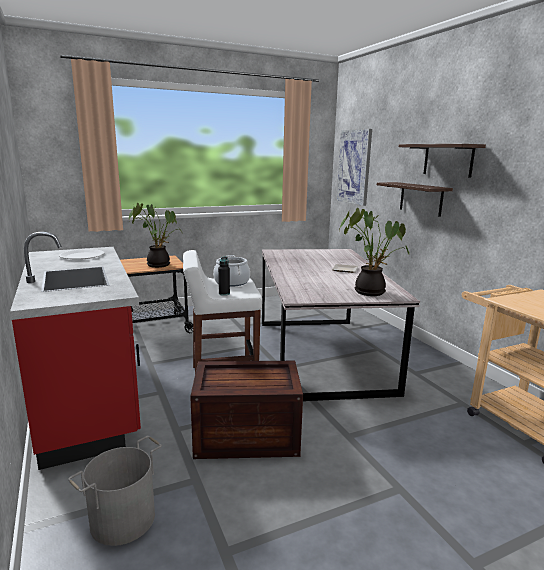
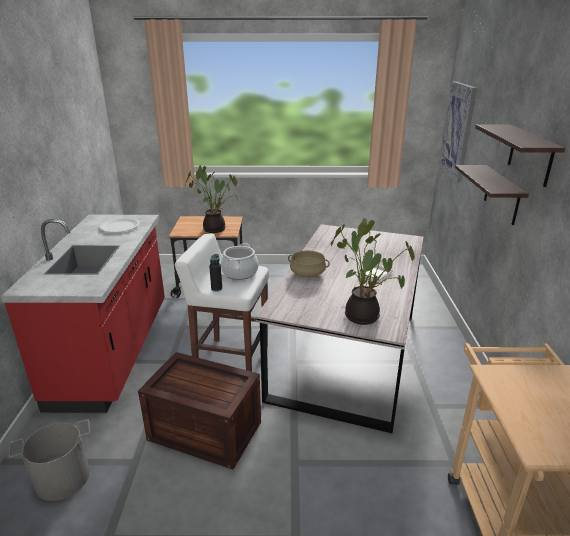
camera: 25 degrees right, 10 degrees up
(293, 275) = (307, 273): none -> beige cooking pot

